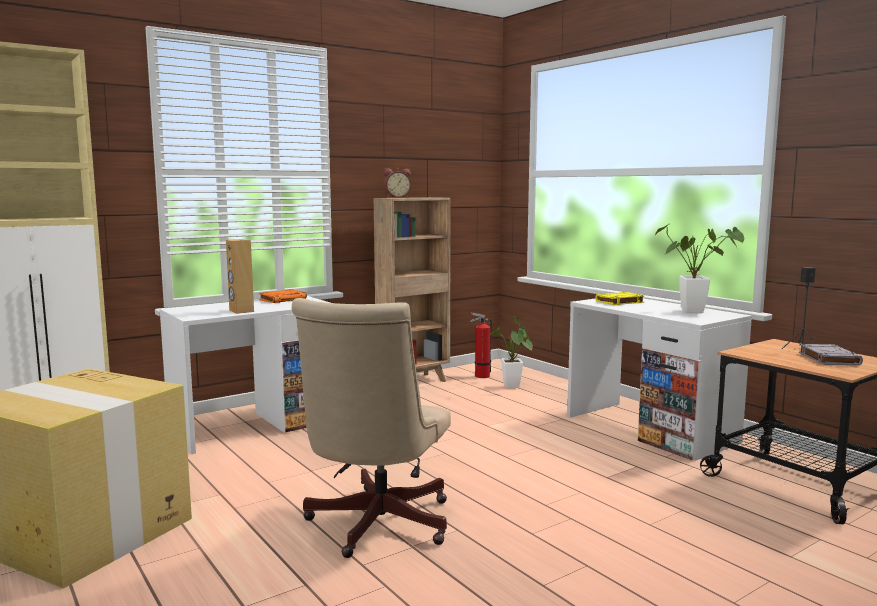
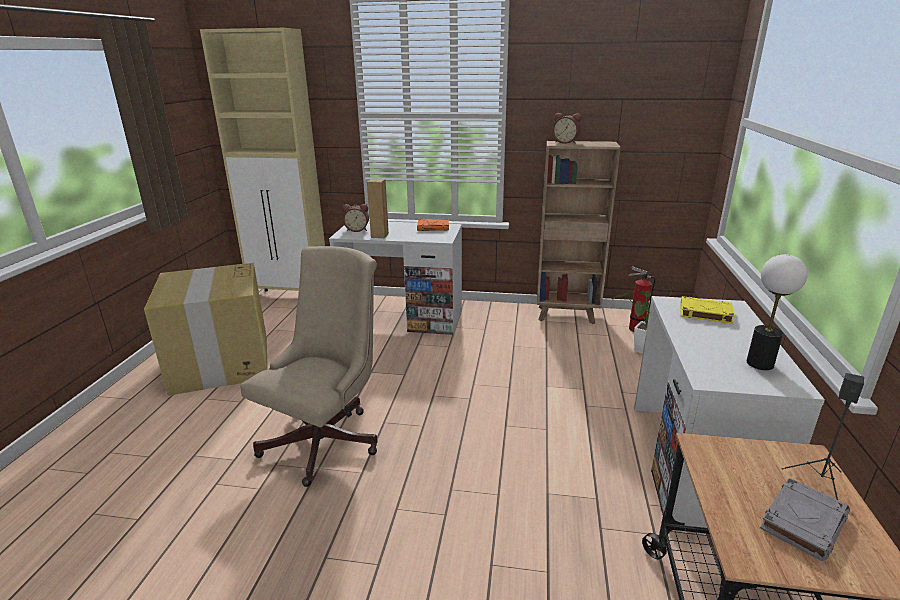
camera: 45 degrees right, 15 degrees up
(198, 312) = (357, 230): none -> alarm clock
(375, 526) = (327, 439): beige office chair -> beige office chair turned 150 degrees clockwise
(698, 311) = (760, 364): potted plant -> table lamp

